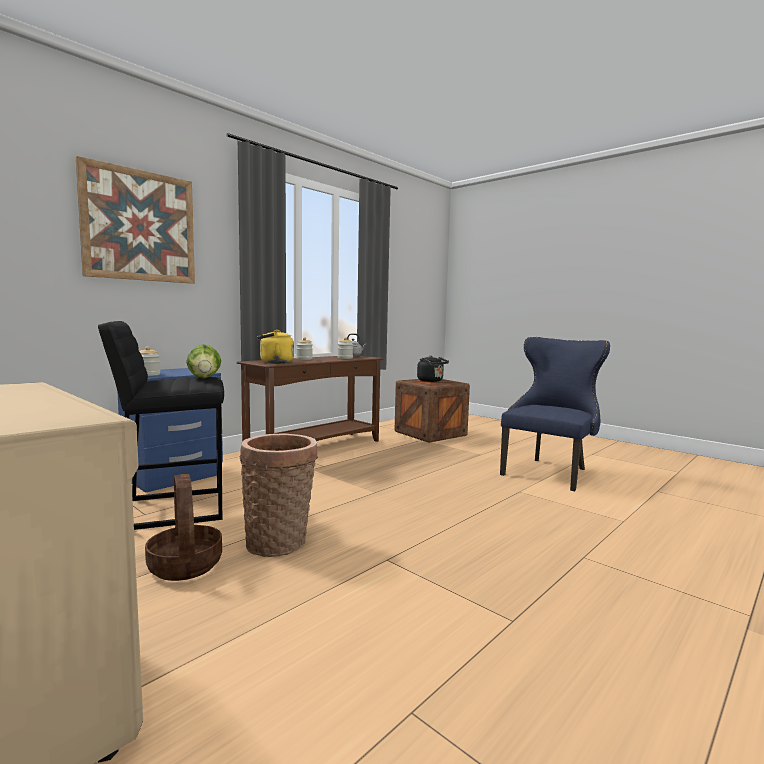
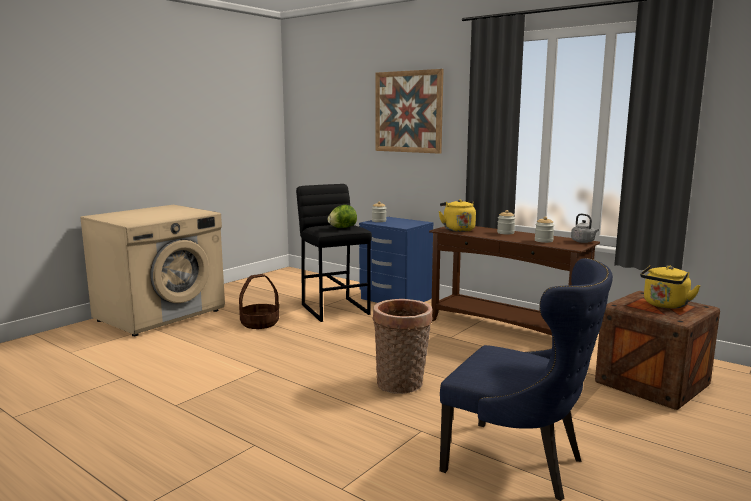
camera: 85 degrees right, 5 degrees up
(279, 541) = (288, 339): basket -> basket (402, 385)
(431, 381) = (664, 305): black kettle -> yellow kettle

